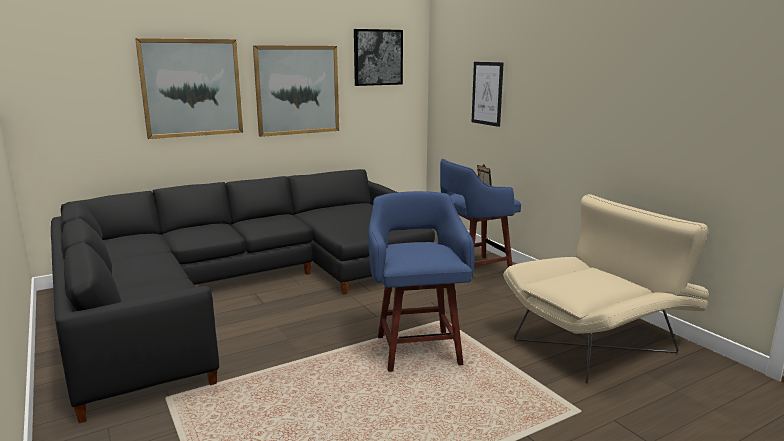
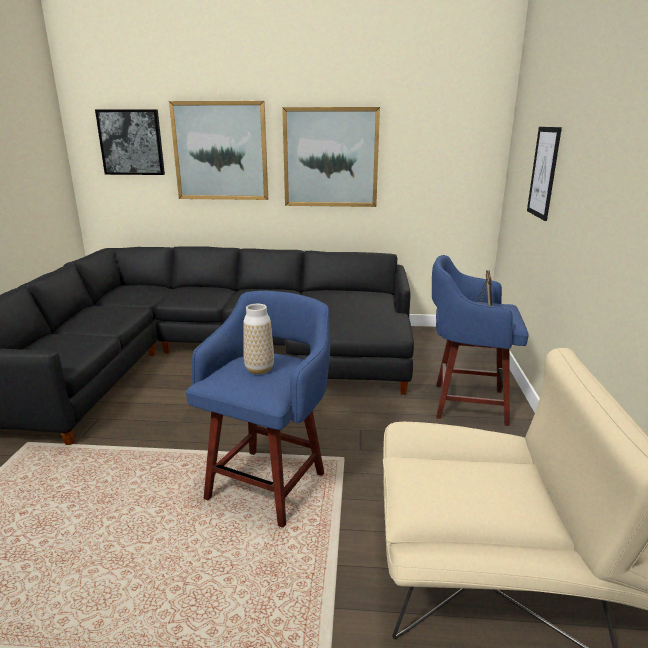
camera: 35 degrees right, 5 degrees up
(378, 57) = (436, 121): picture -> picture (131, 142)
(419, 250) = (259, 369): none -> vase

